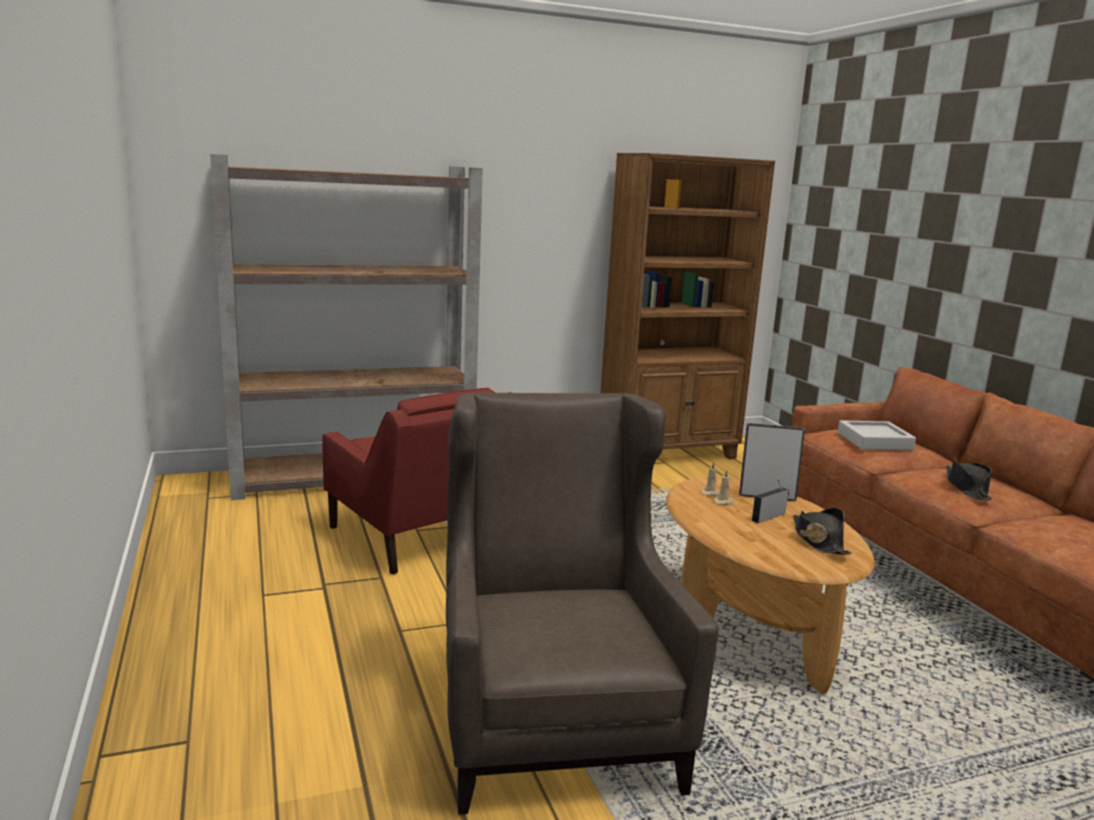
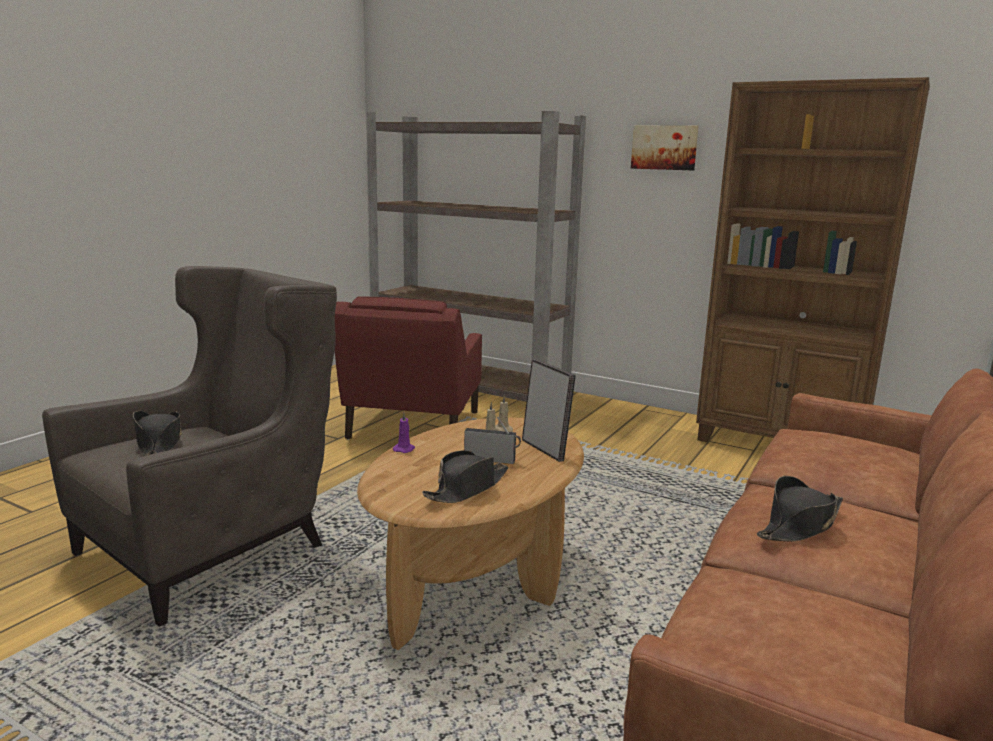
camera: 50 degrees right, 0 degrees up
(541, 201) = (664, 147): none -> picture
(542, 622) = (159, 443): none -> black hat
(713, 533) = (404, 449): none -> purple candle
(874, 441) = (831, 452): grey tray -> none

